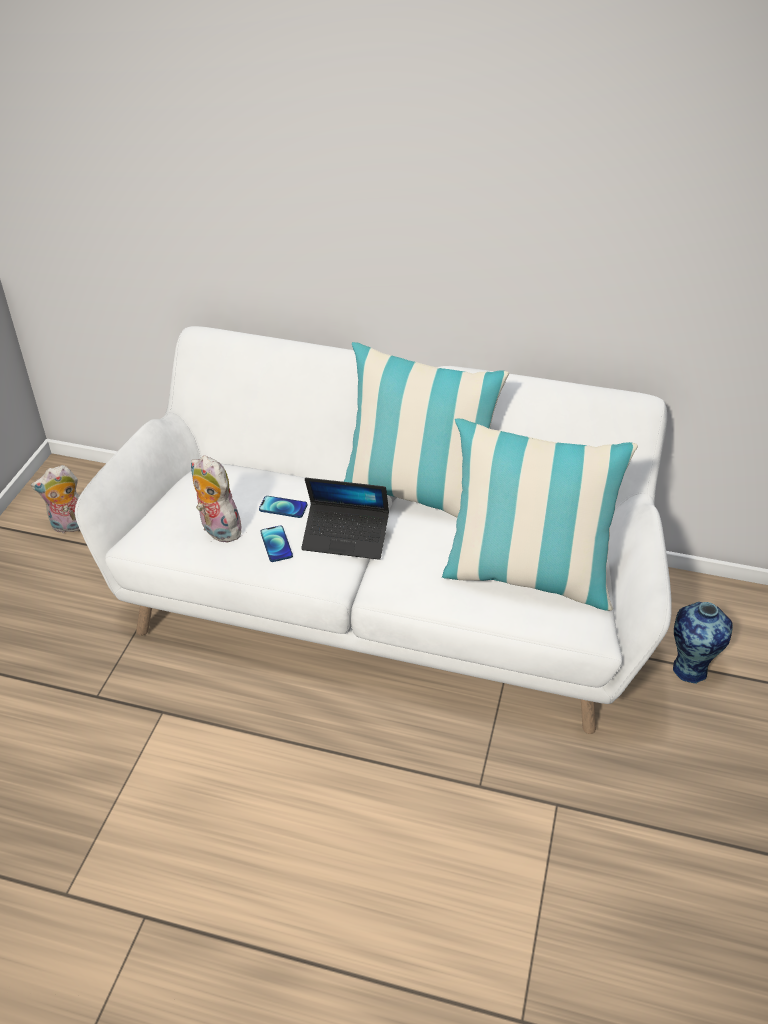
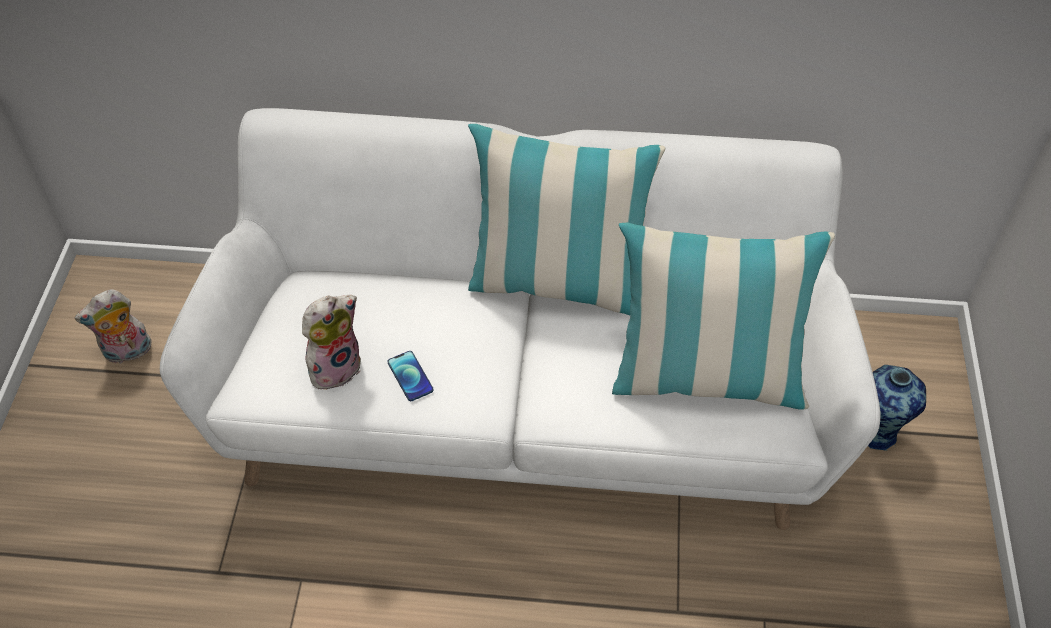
camera: 10 degrees left, 10 degrees up
(217, 529) = (335, 366): plush toy -> plush toy turned 105 degrees clockwise
(283, 507) = (406, 325): phone -> none
(346, 537) = (489, 355): laptop -> none

